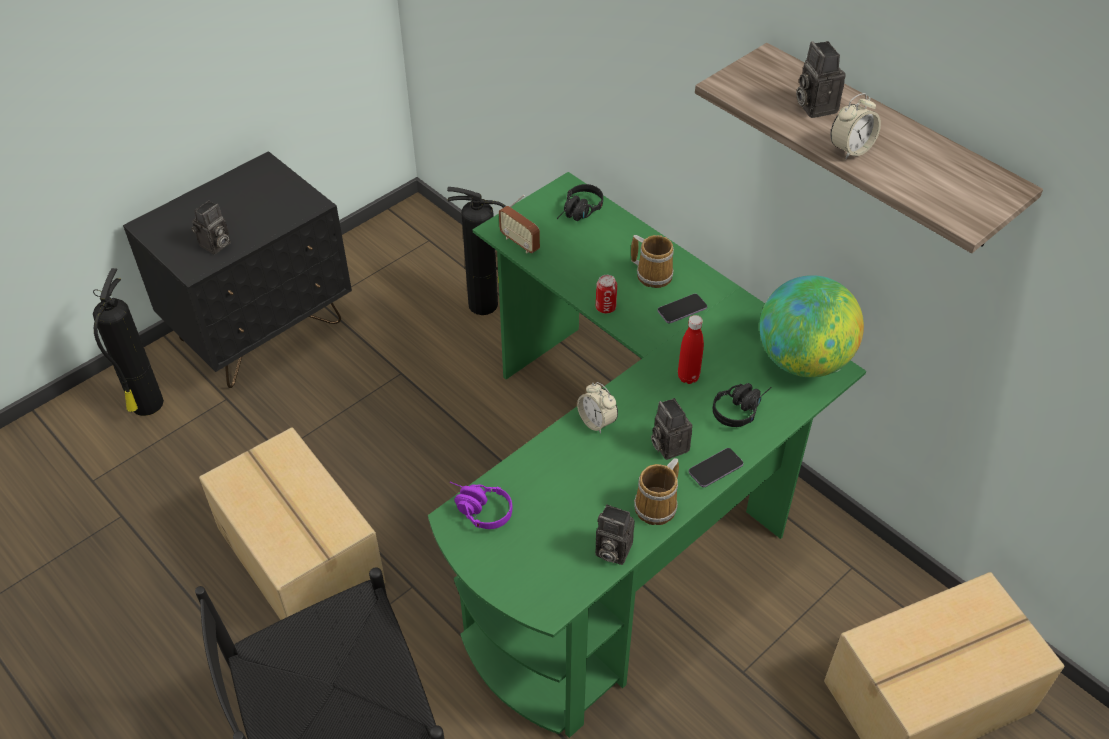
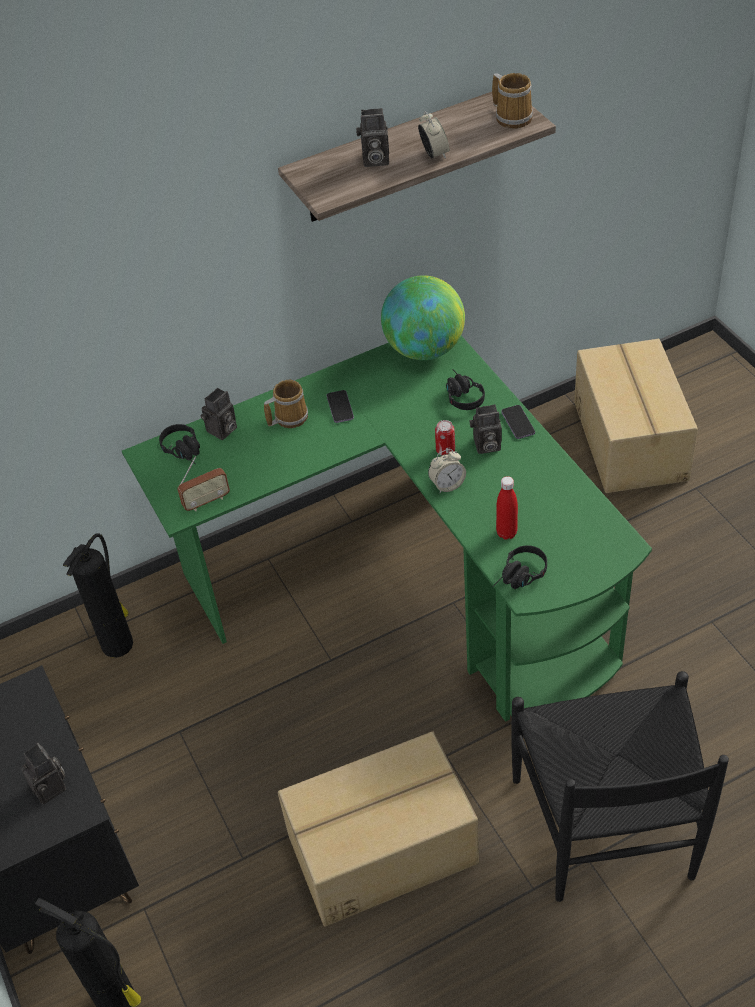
camera: 70 degrees left, 0 degrees up
(477, 509) = (519, 578): purple headphones -> black headphones
(605, 307) = (317, 456): can -> can (445, 450)
(611, 550) = (581, 499): camera -> camera (222, 431)
(658, 506) = (545, 463): mug -> mug (513, 117)
(688, 377) = (417, 419): red bottle -> red bottle (506, 533)

